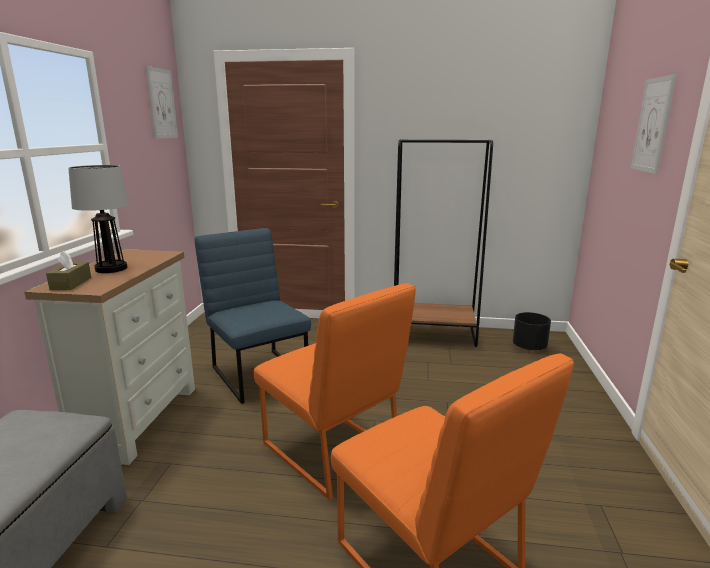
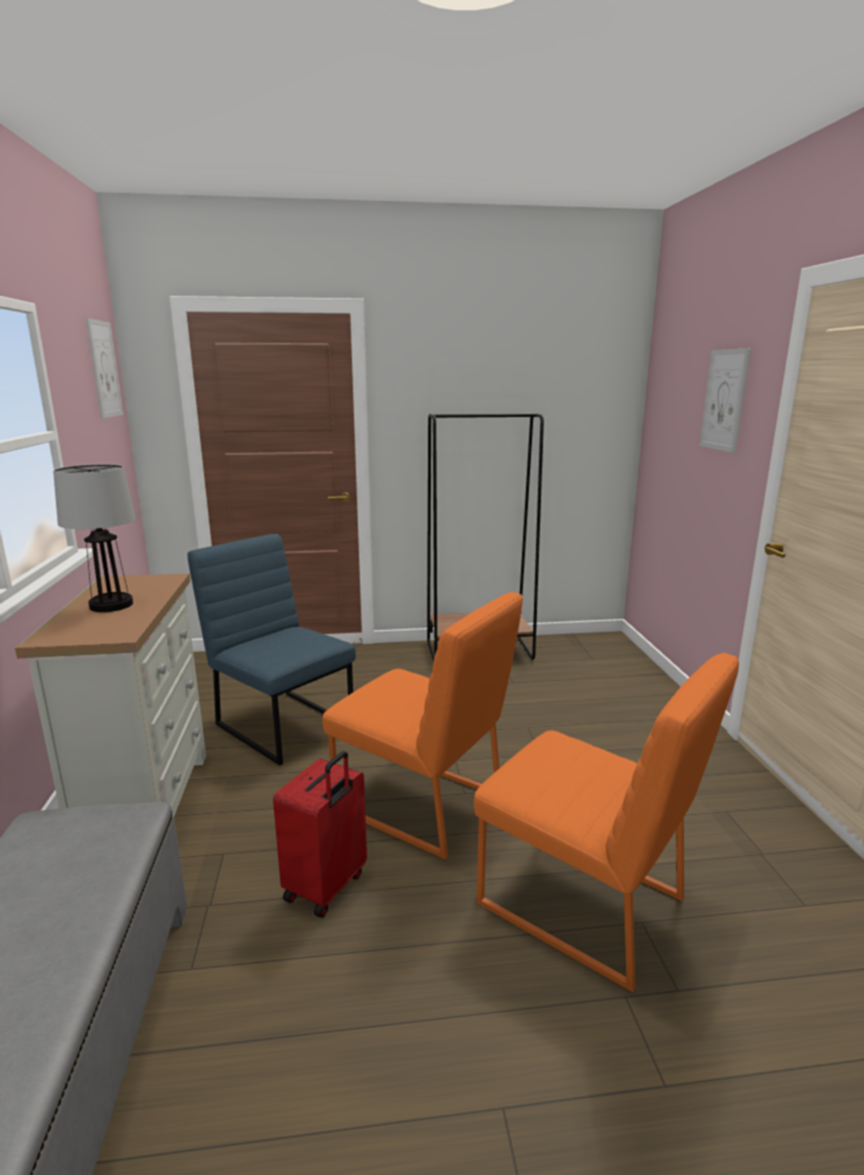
camera: 15 degrees left, 0 degrees up
(71, 283) = (74, 630): brown tissue box -> none
(229, 504) = (327, 887): none -> red suitcase
(529, 347) = (590, 653): black planter -> none

